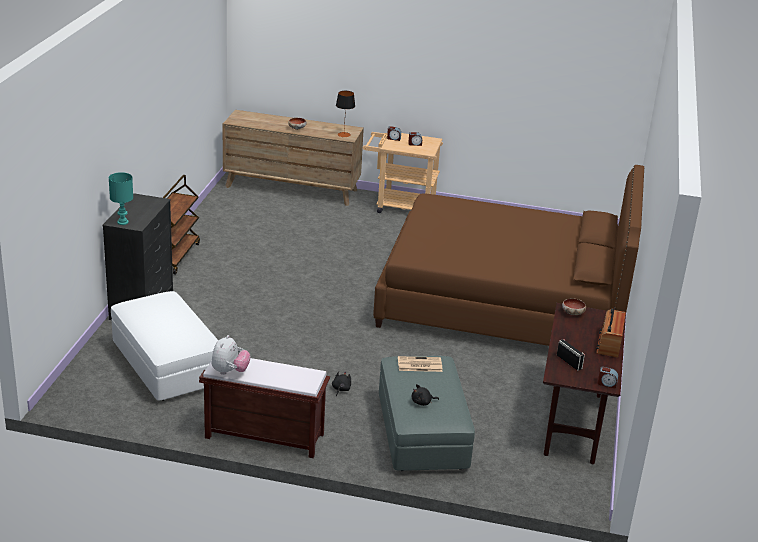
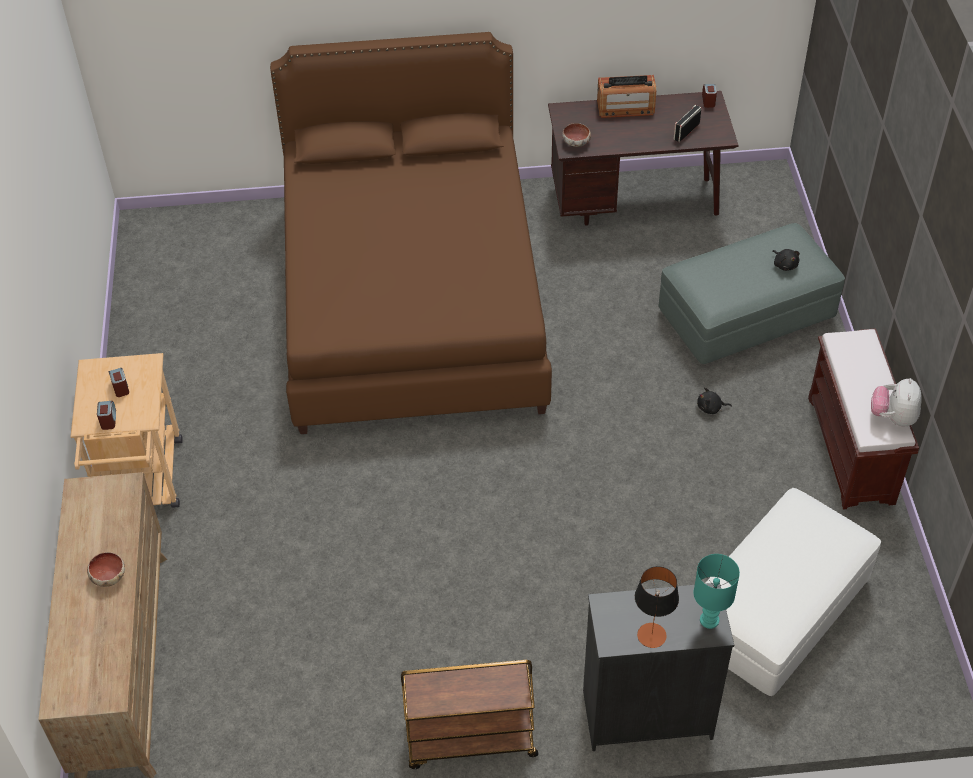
camera: 105 degrees left, 20 degrees up
(230, 371) = (893, 417): plush toy -> plush toy turned 75 degrees counterclockwise
(344, 134) = (113, 496): table lamp -> table lamp (651, 635)
(419, 365) = (712, 284): newspaper -> none

